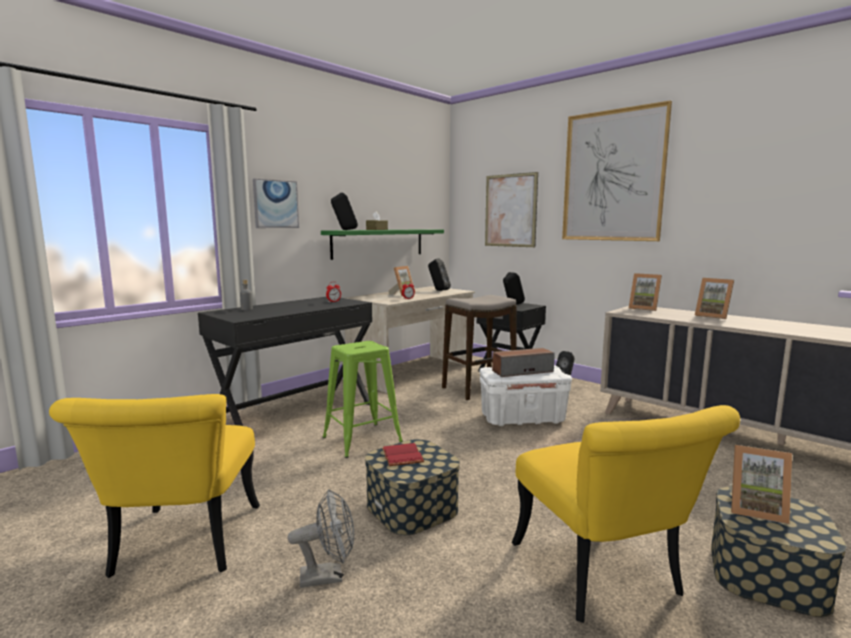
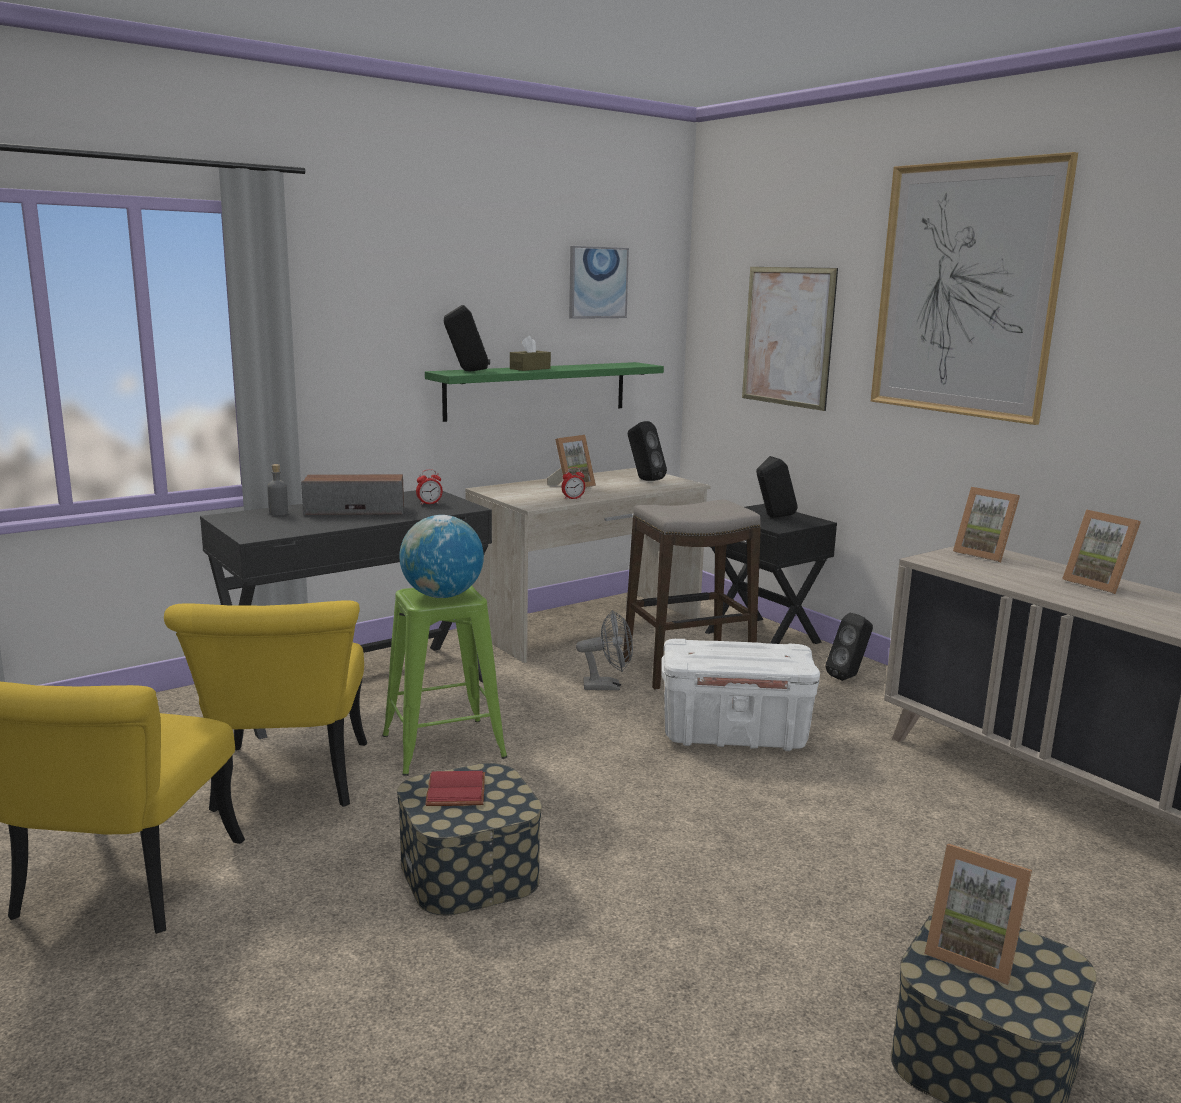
camera: 10 degrees right, 5 degrees up
(275, 204) = (342, 329): picture -> picture (597, 282)
(328, 576) = (301, 960): grey fan -> grey fan (608, 686)
(361, 347) = (442, 596): none -> globe
(522, 371) = (735, 653): speaker -> speaker (355, 510)
(605, 579) = (709, 1026): yellow chair -> yellow chair (287, 786)

